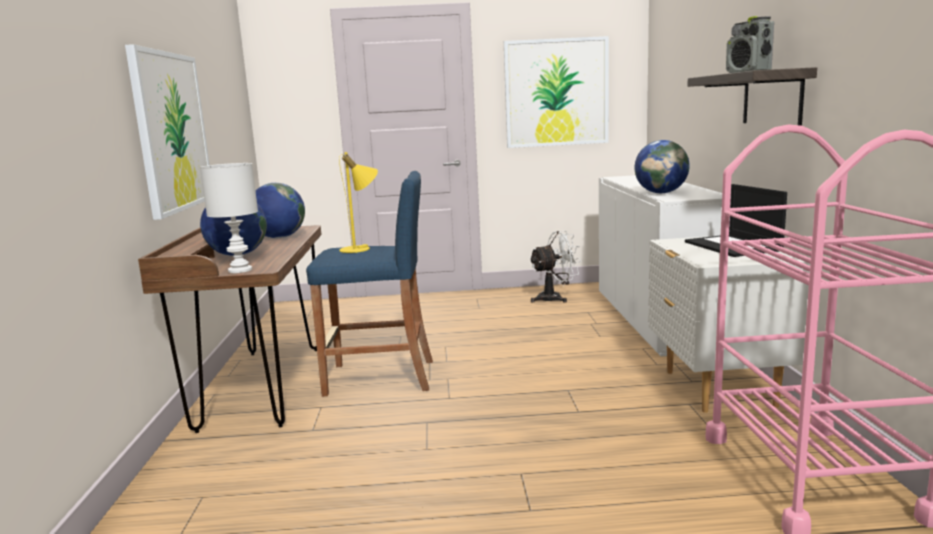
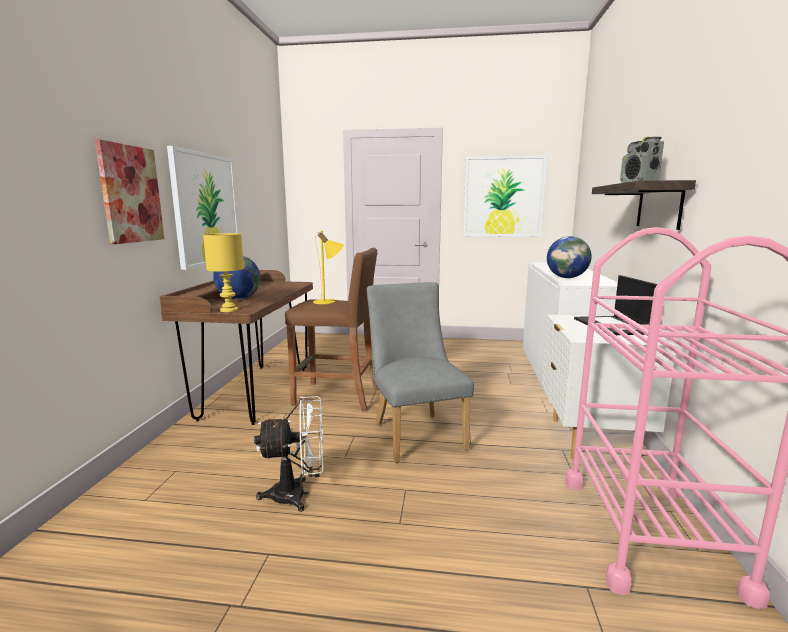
camera: 10 degrees right, 0 degrees up
(94, 117) = (130, 194): none -> picture
(240, 270) = (229, 310): white table lamp -> yellow table lamp
(279, 237) = (277, 289): globe -> none
(379, 378) = (336, 396): blue stool -> brown stool
(504, 408) = (415, 433): none -> grey chair
(555, 298) = (487, 350): white fan -> white fan (298, 494)

